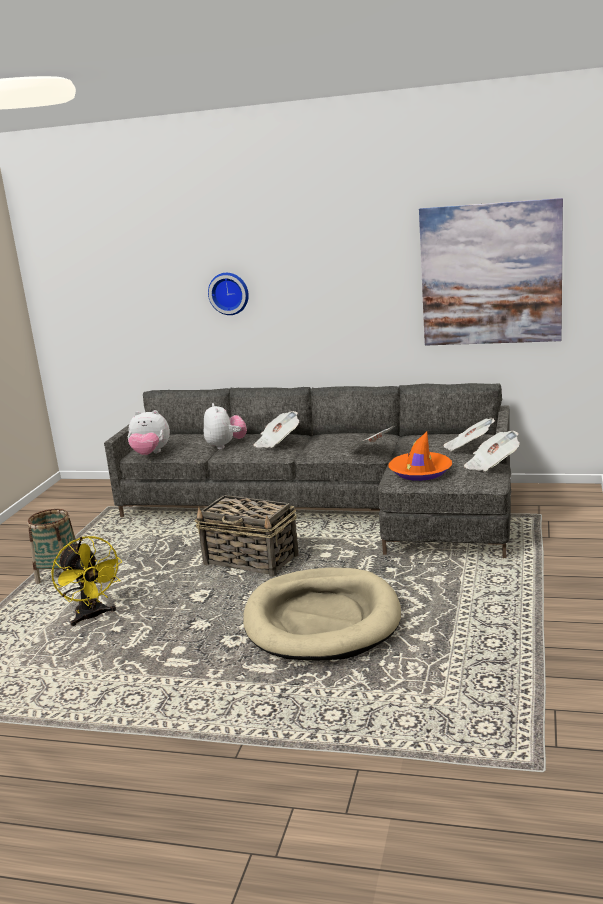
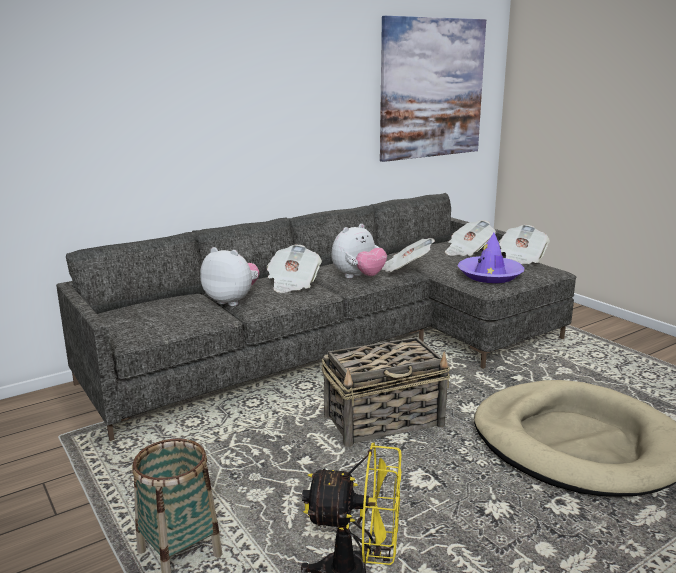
camera: 50 degrees left, 0 degrees up
(150, 454) = (157, 332): plush toy -> plush toy (358, 277)
(229, 293) = (179, 106): wall clock -> none
(420, 472) = (490, 275): orange hat -> purple hat

